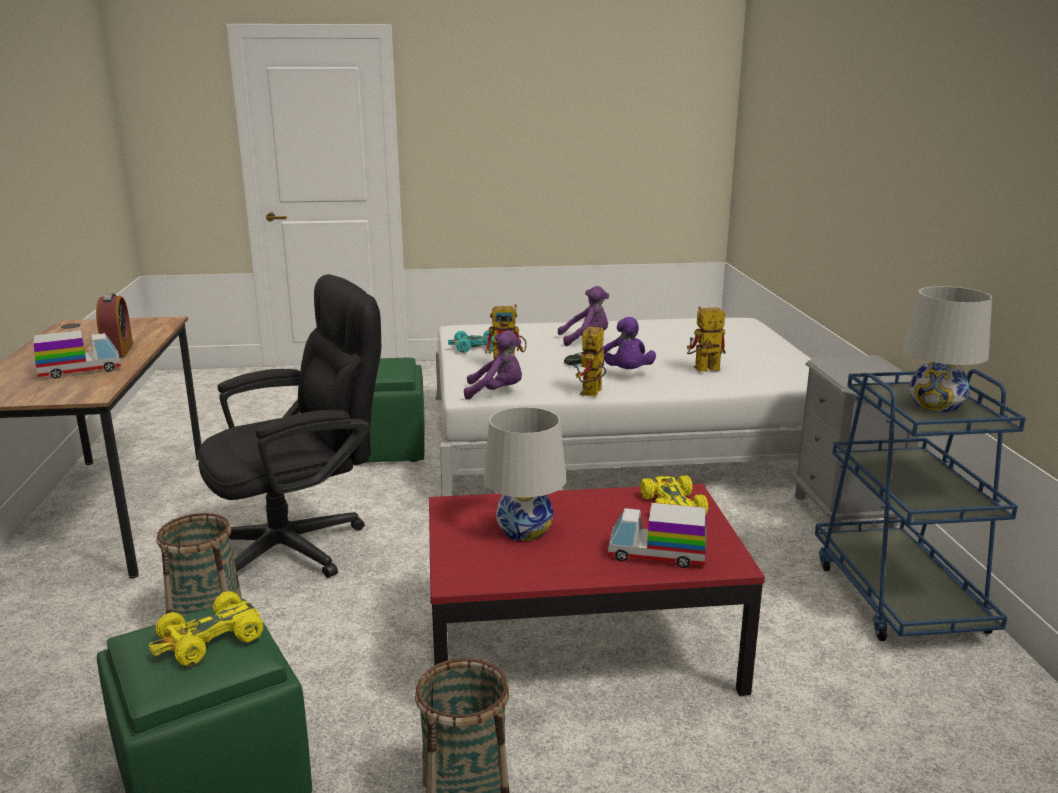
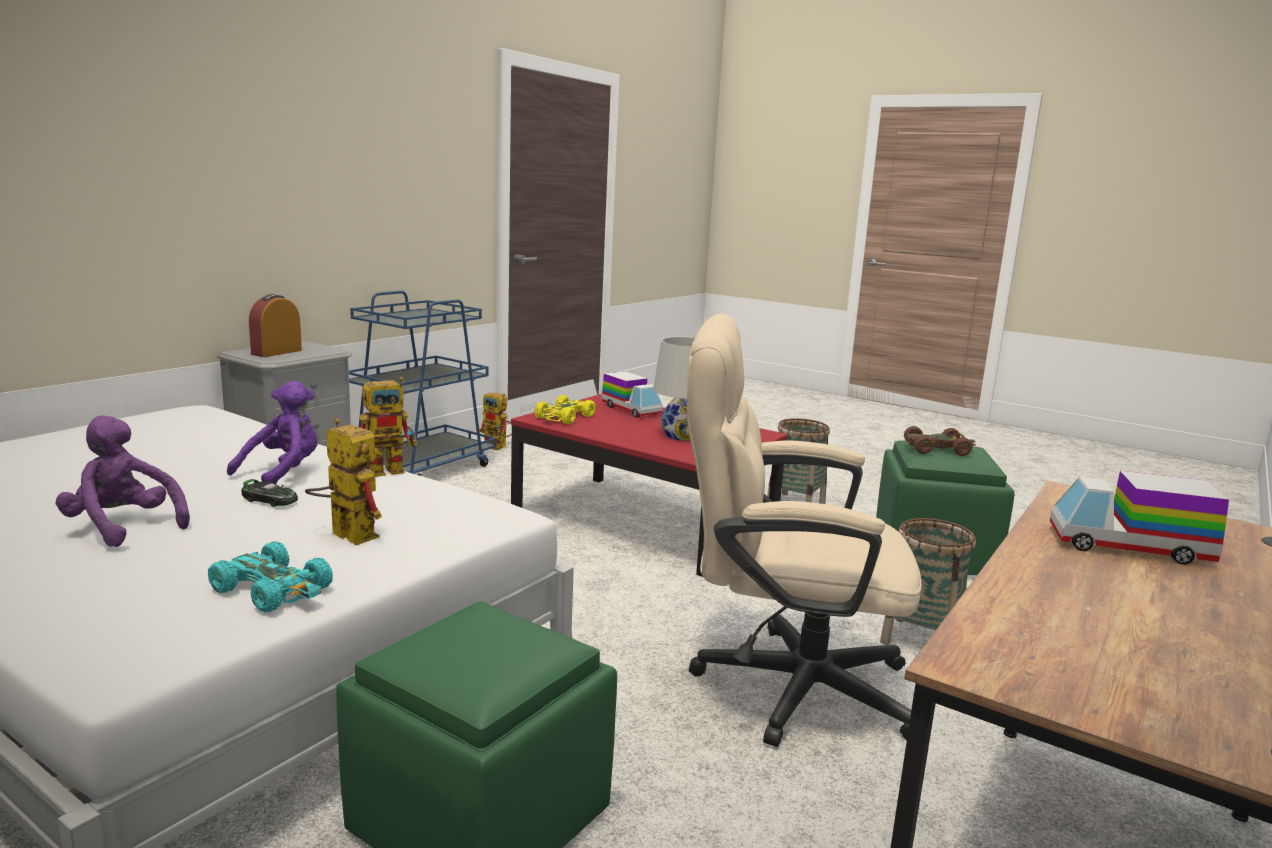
camera: 140 degrees left, 5 degrees down
(118, 350) = (1074, 578): alarm clock -> alarm clock (276, 352)
(209, 640) = (937, 449): yellow toy car -> brown toy car
(299, 545) = (782, 684): black office chair -> beige office chair
(496, 392) = (469, 506): purple plush toy -> none
(702, 370) = (227, 443): toy robot -> toy robot (499, 447)
(935, 405) = (413, 316): white table lamp -> none

